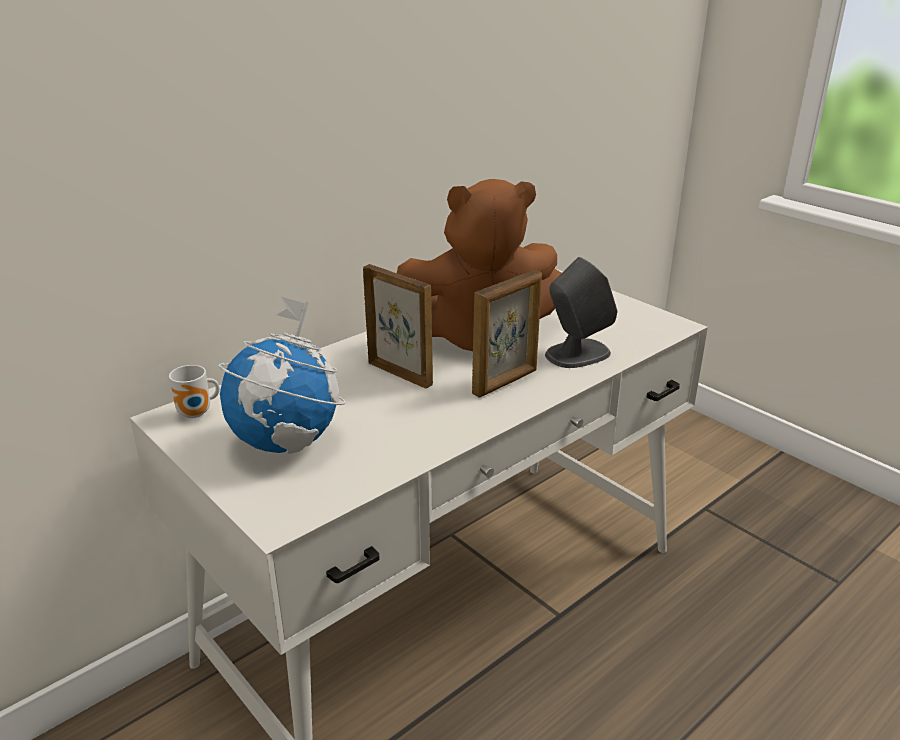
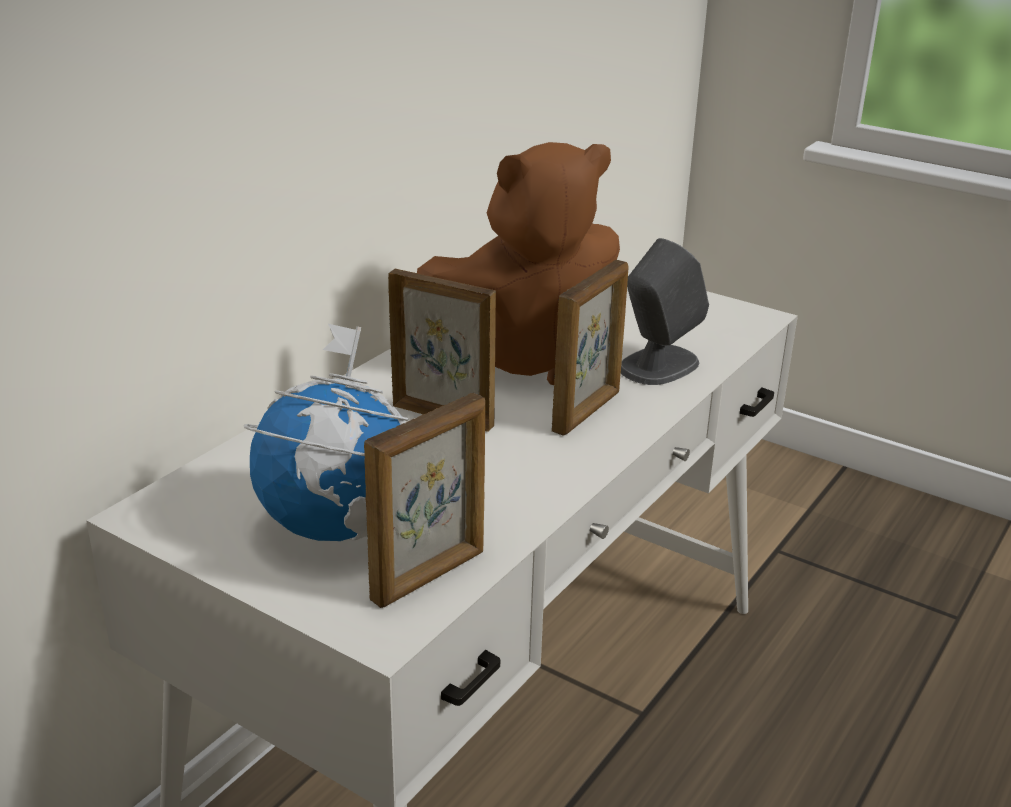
camera: 15 degrees left, 0 degrees up
(197, 413) = (186, 502): mug -> none
(331, 486) = (430, 576): none -> picture frame

